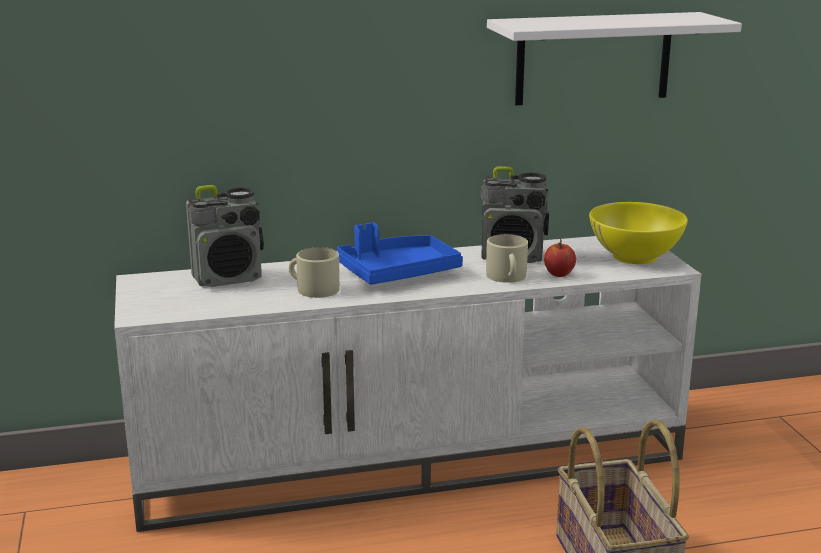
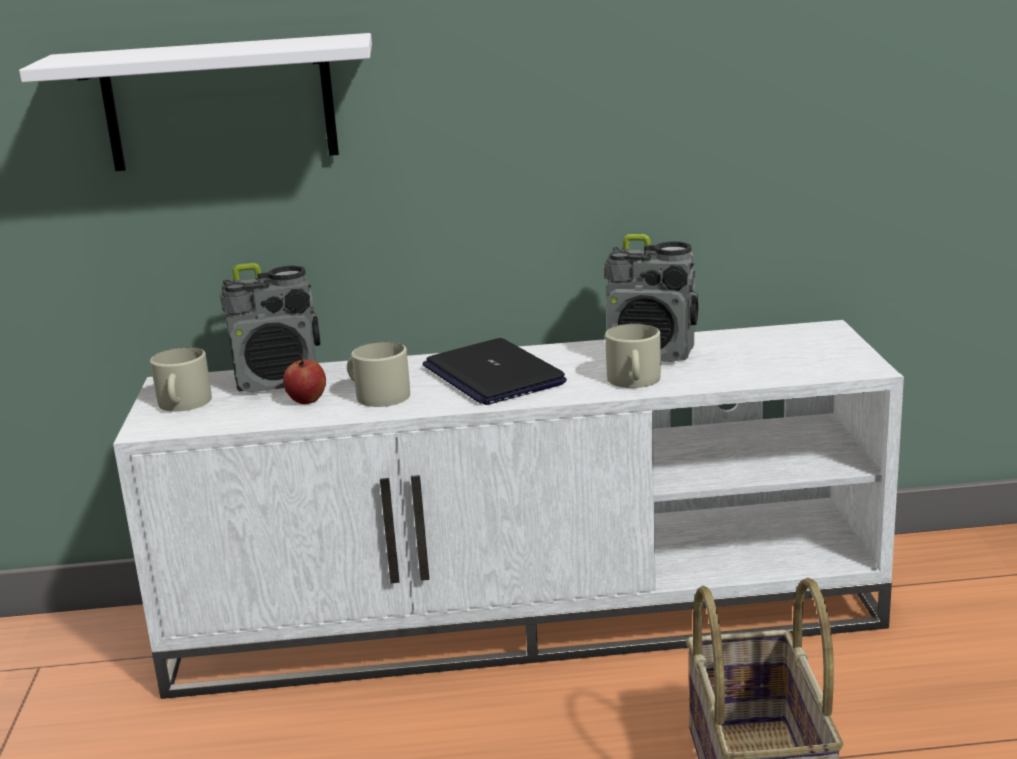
camera: 10 degrees right, 0 degrees up
(158, 296) = (183, 404): none -> beige mug
(397, 273) = (492, 375): blue tray -> laptop
(559, 274) = (705, 377): apple -> apple (307, 400)
(593, 58) = (762, 87): white shelf -> white shelf (220, 103)
(635, 256) = (819, 353): yellow bowl -> none

